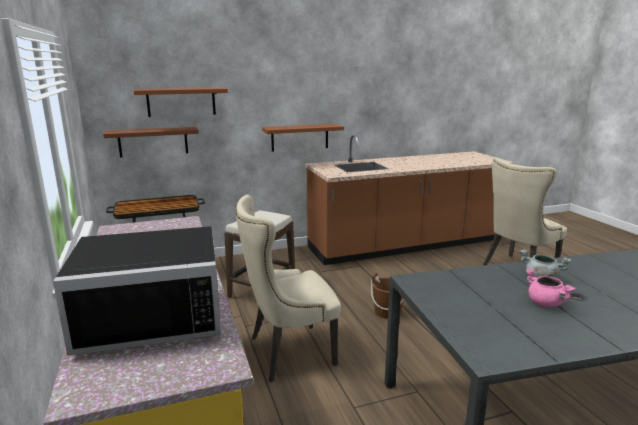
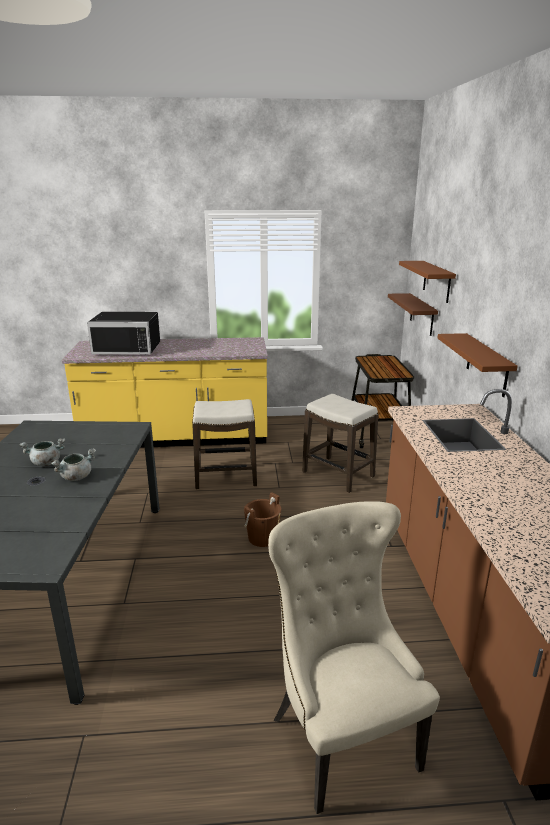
camera: 105 degrees right, 5 degrees up
(154, 314) = (129, 348): black microwave -> black microwave turned 90 degrees counterclockwise
(289, 352) = (226, 477): beige chair -> stool
(546, 303) = (46, 463): pink cooking pot -> grey cooking pot

